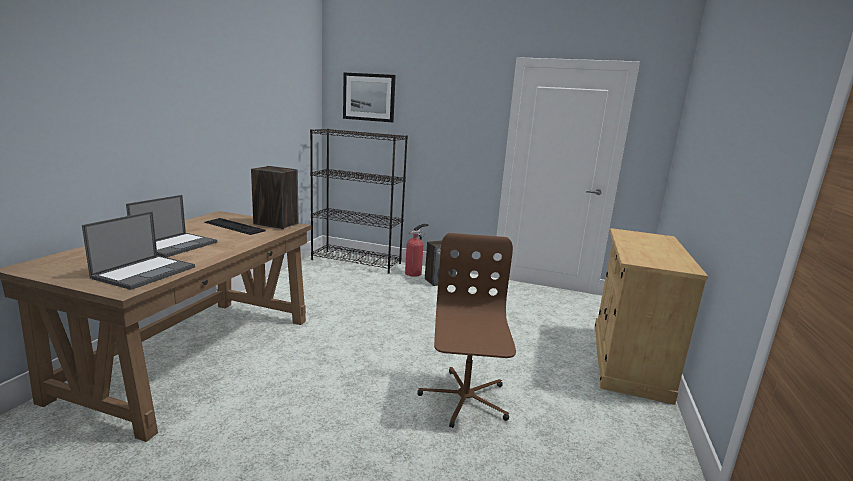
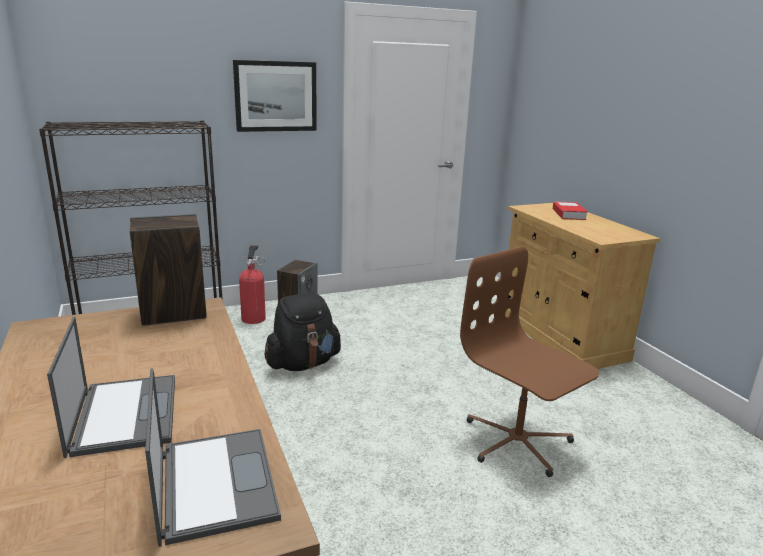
camera: 40 degrees left, 5 degrees up
(234, 226) = (122, 341): keyboard -> none
(369, 97) = (120, 62): picture -> picture (276, 96)
(402, 303) = (303, 364): none -> black backpack
(654, 243) = (568, 214): none -> book

